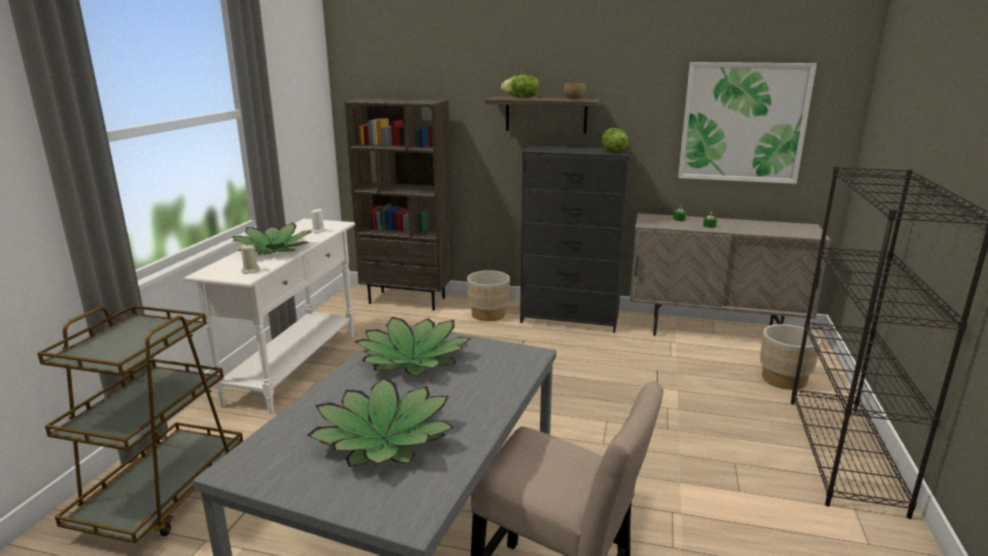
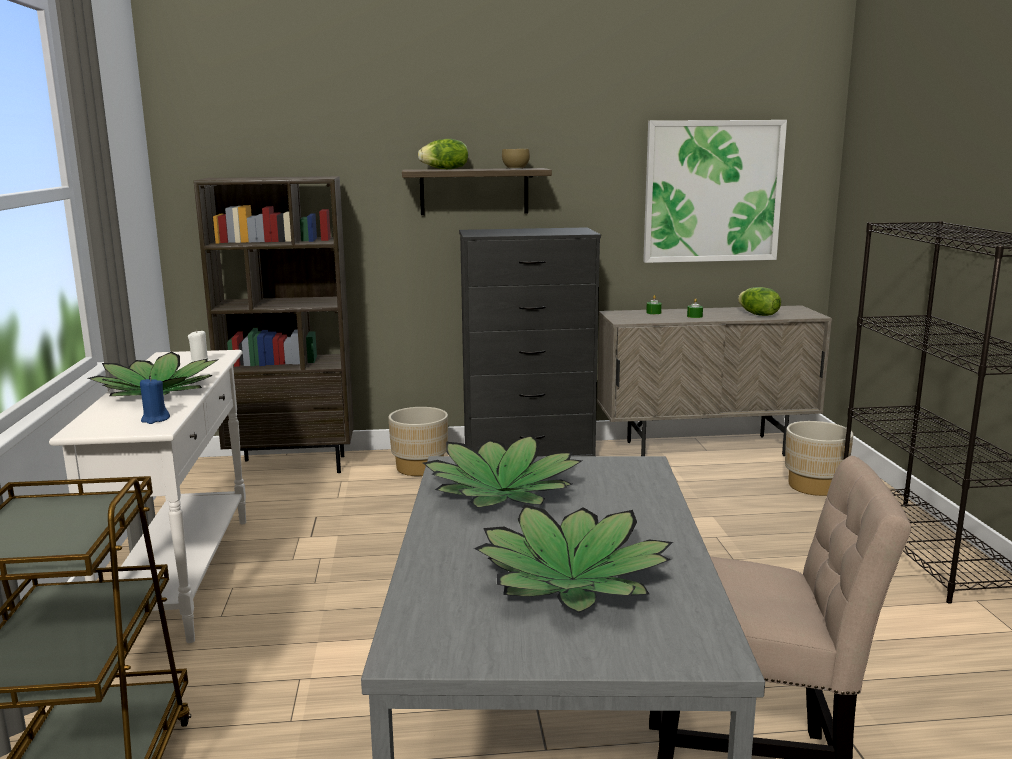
camera: 20 degrees left, 5 degrees down
(250, 271) = (155, 419): beige candle -> blue candle
(612, 151) = (574, 231): lettuce -> lettuce (758, 315)

